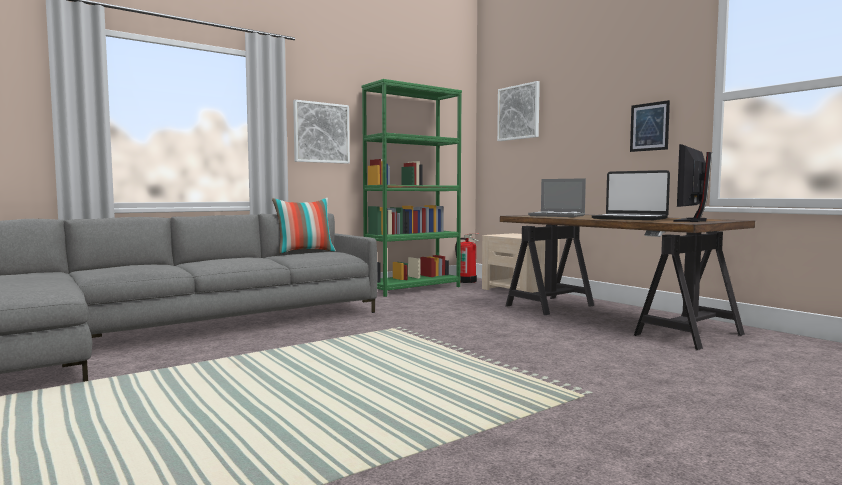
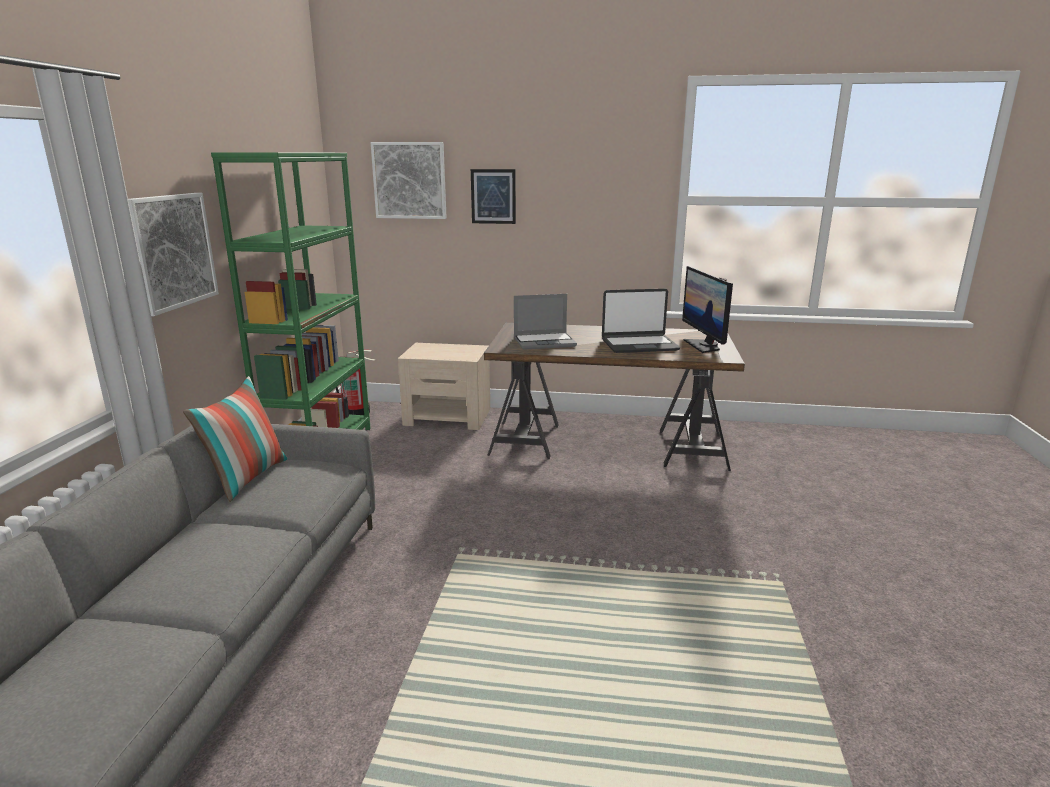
camera: 45 degrees left, 15 degrees up
(649, 126) = (604, 222): picture -> picture (493, 196)

